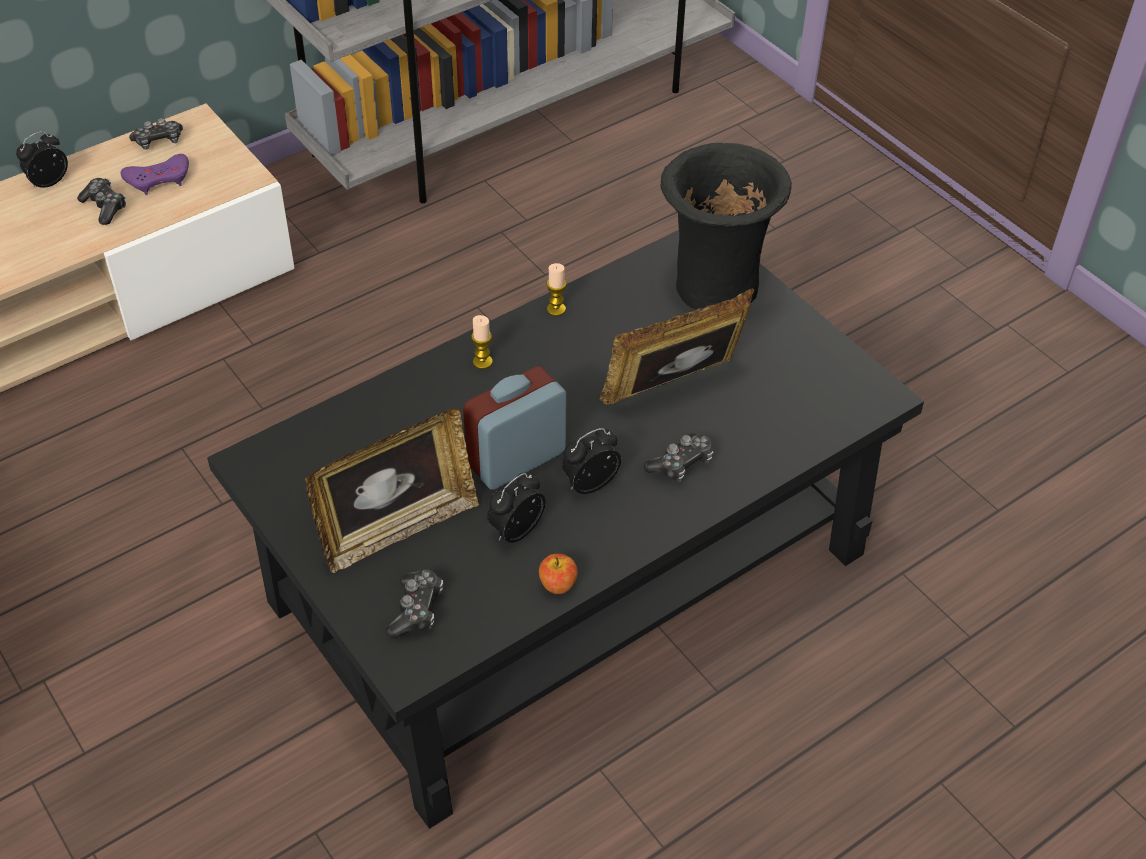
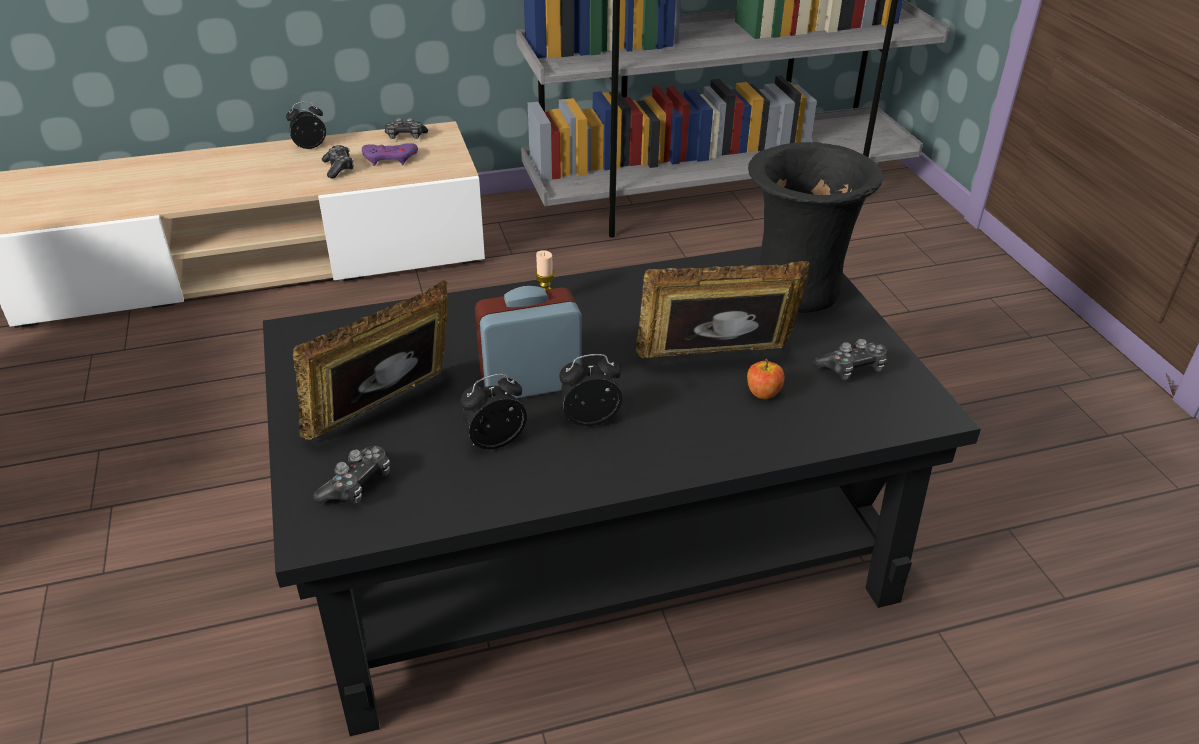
camera: 20 degrees right, 10 degrees down
(397, 528) = (385, 412): picture frame -> picture frame turned 150 degrees clockwise
(556, 309) = (635, 278): candle -> none
(558, 584) = (507, 498): apple -> apple (763, 393)
(681, 464) = (691, 424): game controller -> game controller (852, 368)

